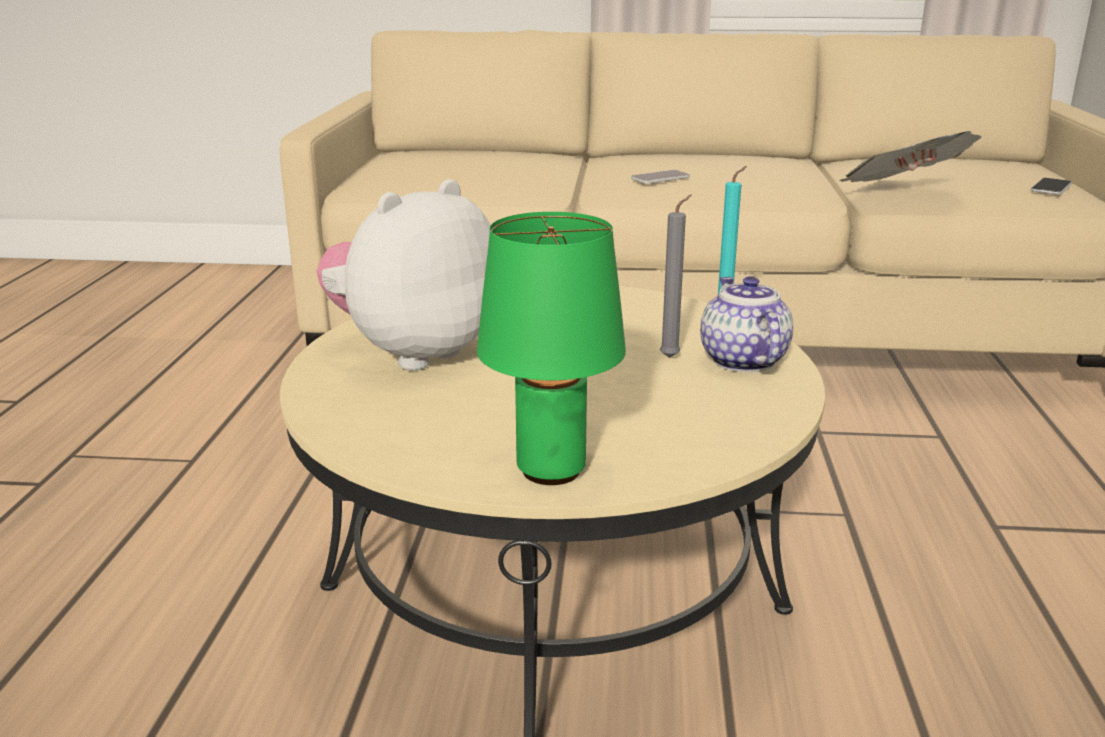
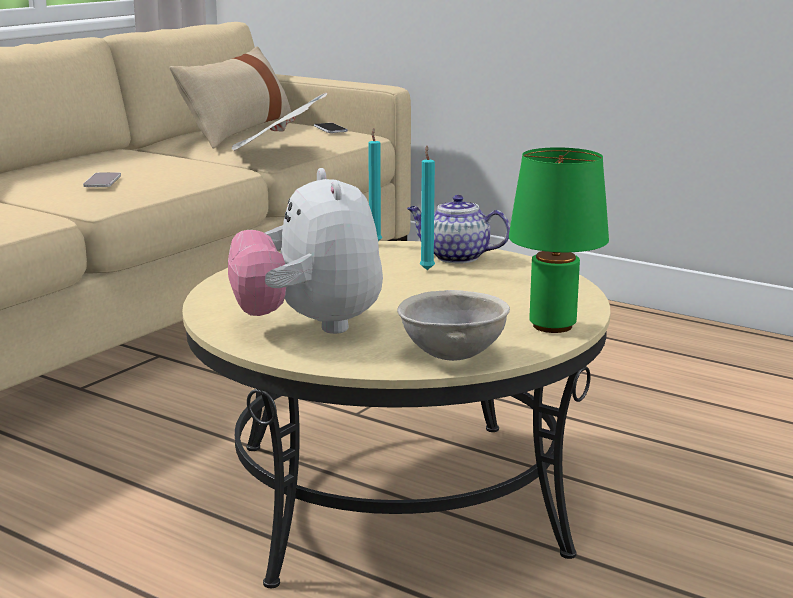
camera: 60 degrees left, 5 degrees down
(381, 437) = (451, 357): none -> grey bowl
(672, 357) = (427, 269): grey candle -> turquoise candle
(942, 166) = (238, 131): none -> beige pillow

